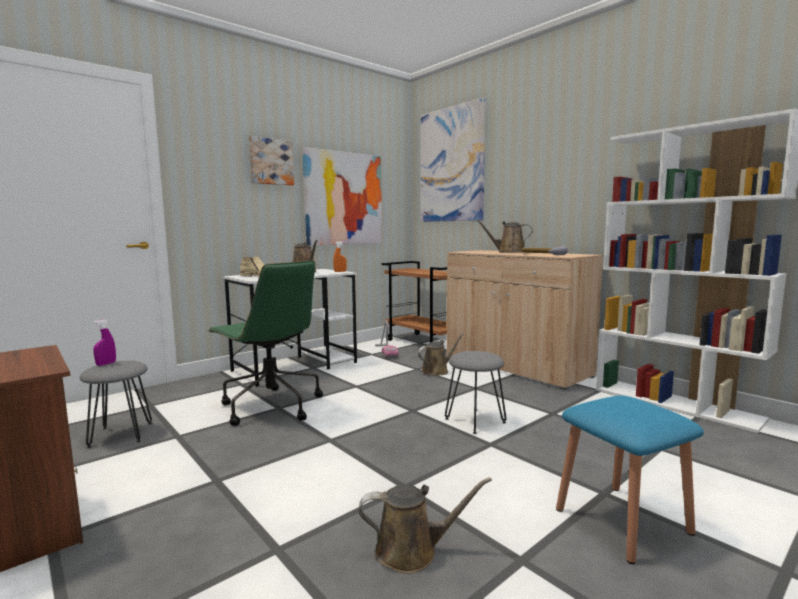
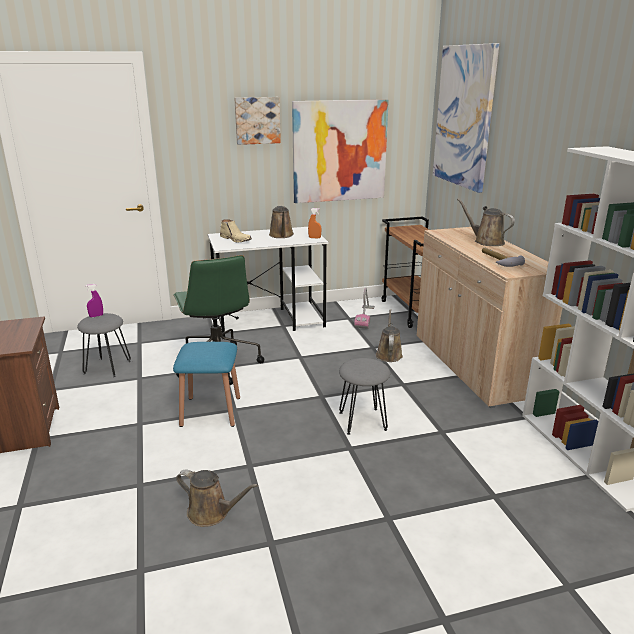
camera: 25 degrees right, 15 degrees up
(437, 371) = (389, 354): brown watering can -> brown watering can turned 75 degrees counterclockwise
(622, 521) = (373, 543): blue stool -> blue stool (210, 411)

